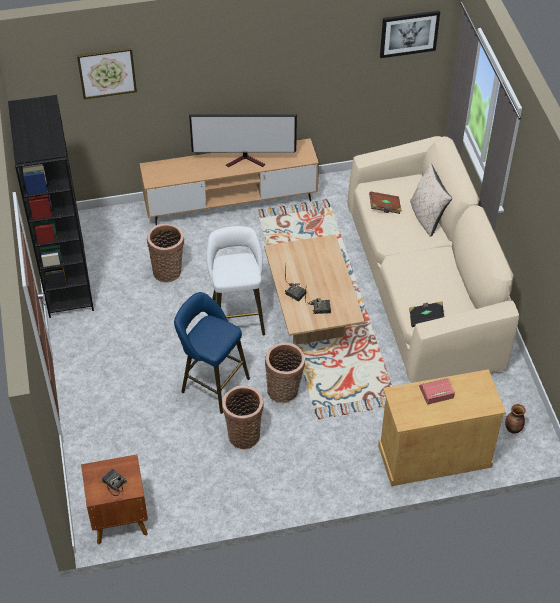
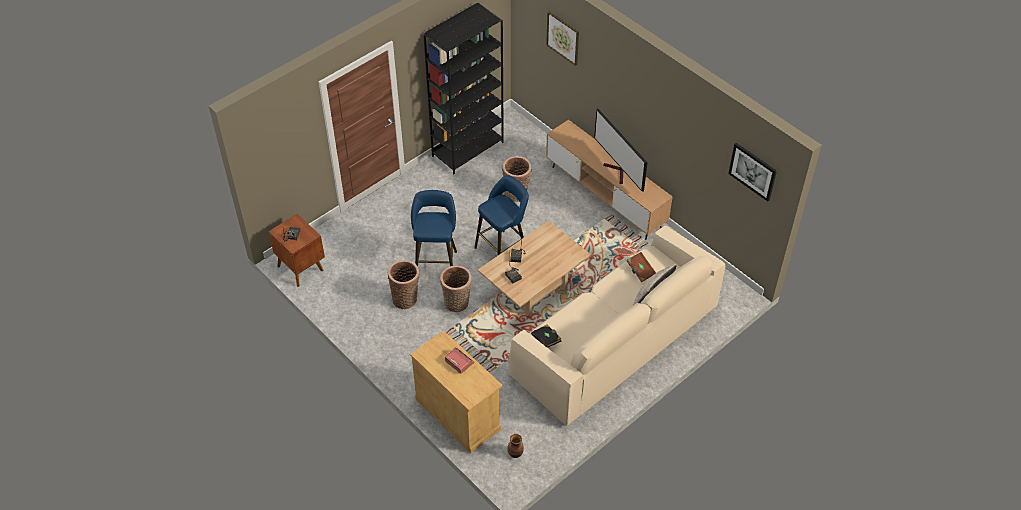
camera: 60 degrees right, 0 degrees up
(237, 316) = (503, 249): white stool -> blue stool

